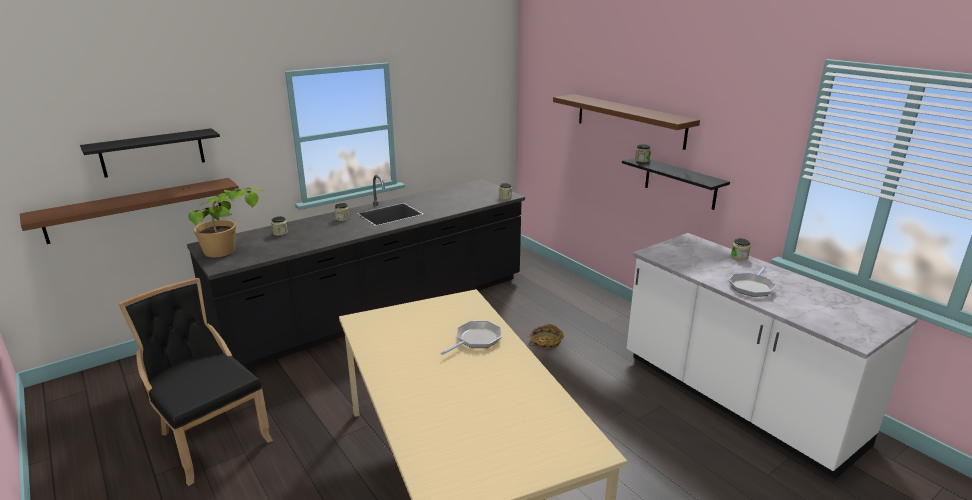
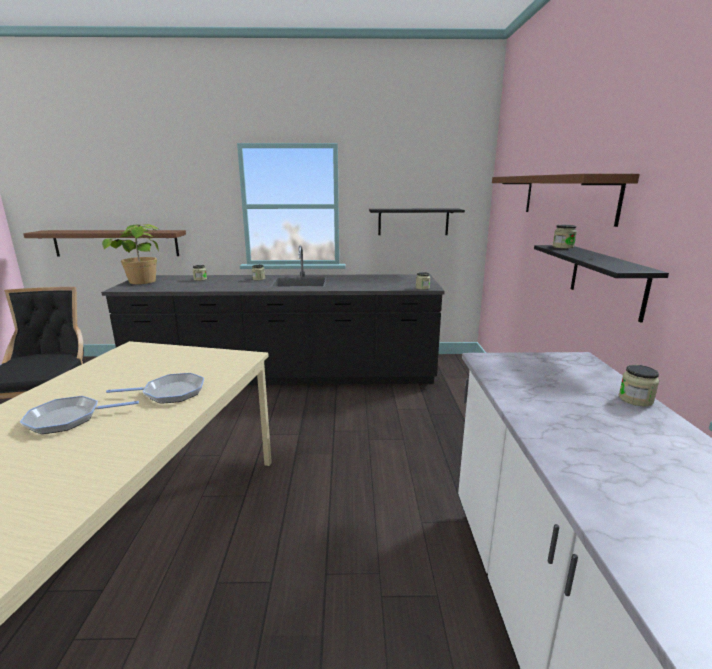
camera: 35 degrees right, 5 degrees down
(153, 152) = (129, 199): black shelf -> black shelf (413, 222)
(545, 342) = (388, 452): basket -> none
(752, 287) = (589, 447): frying pan -> frying pan (68, 419)

